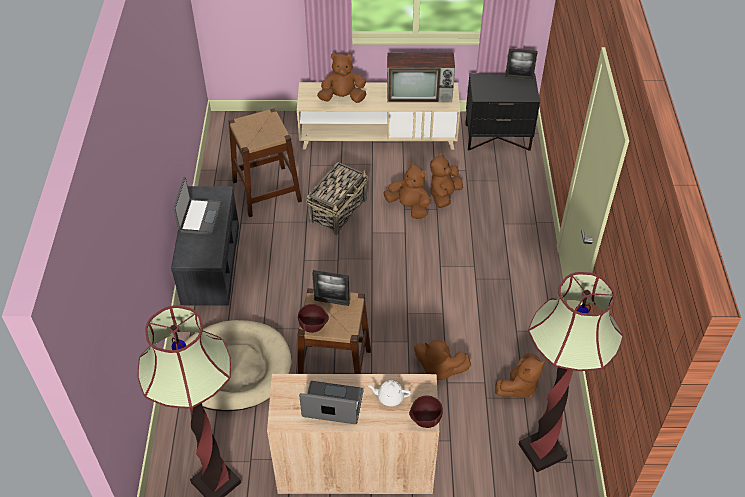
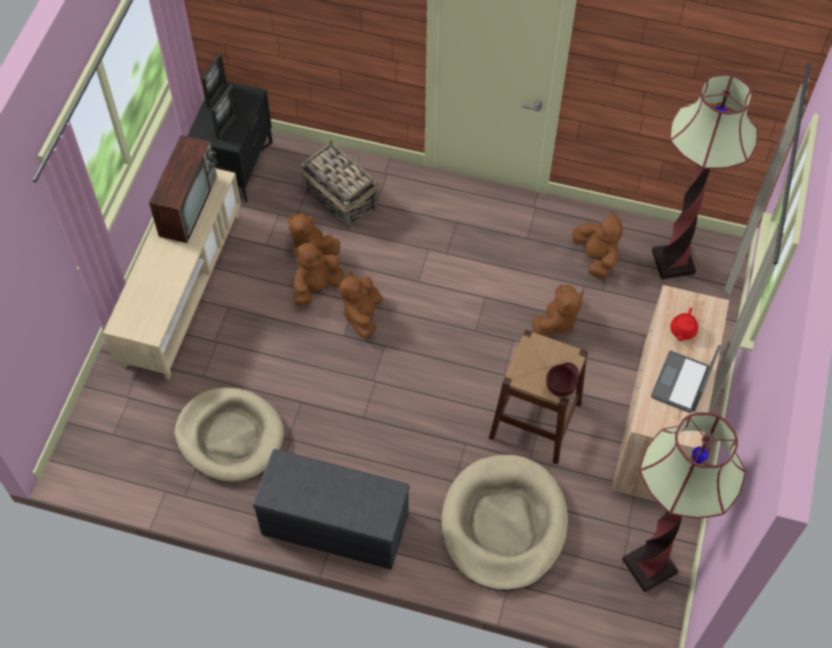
camera: 75 degrees left, 10 degrees up
(199, 217) = (316, 495): laptop -> none
(266, 191) = (230, 436): brown stool -> beige dog bed
(331, 301) = (529, 363): picture frame -> picture frame (227, 127)
(338, 210) = (295, 362): basket -> basket (340, 198)
(342, 98) = (158, 289): brown plush toy -> brown plush toy (362, 315)
(390, 397) = (682, 331): white teapot -> red teapot
(424, 421) = (716, 309): brown bowl -> none

